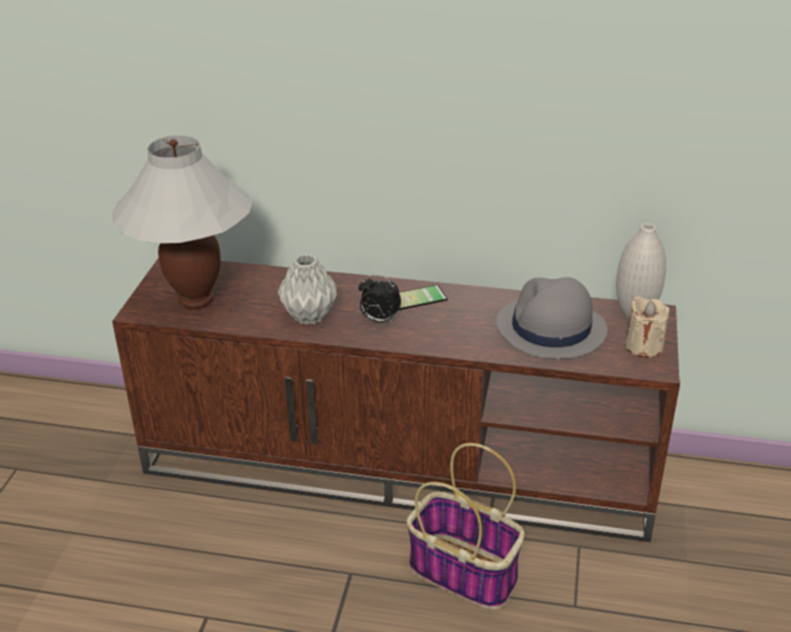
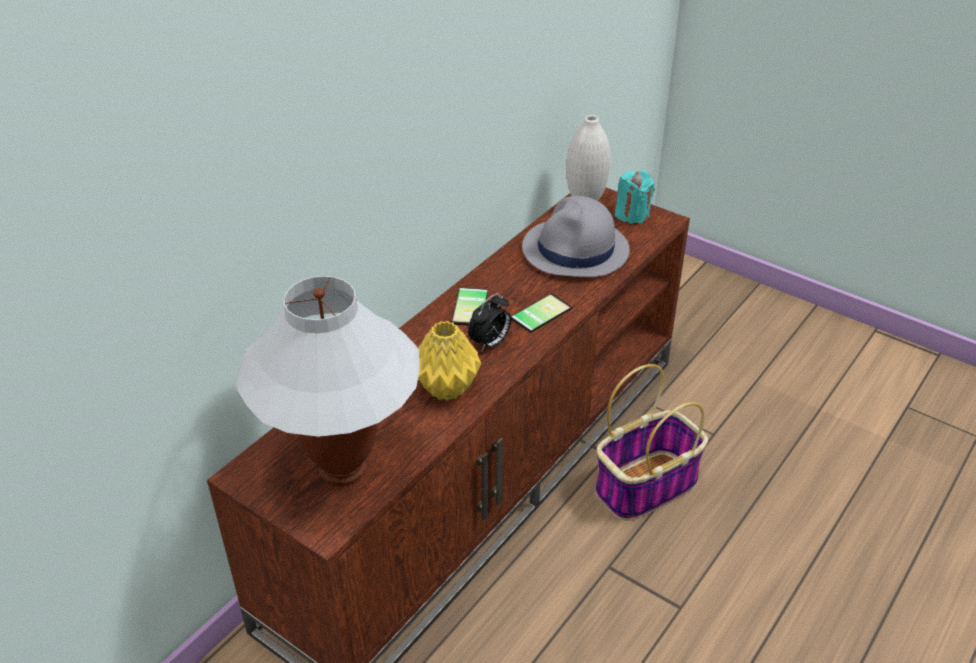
camera: 65 degrees left, 5 degrees up
(310, 315) = (446, 388): grey vase -> yellow vase
(441, 333) = (539, 311): none -> phone
(644, 346) = (632, 215): beige candle -> turquoise candle

